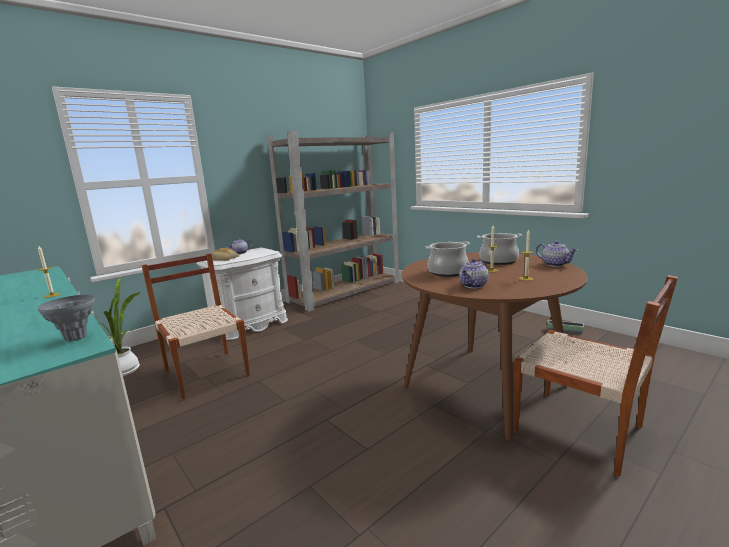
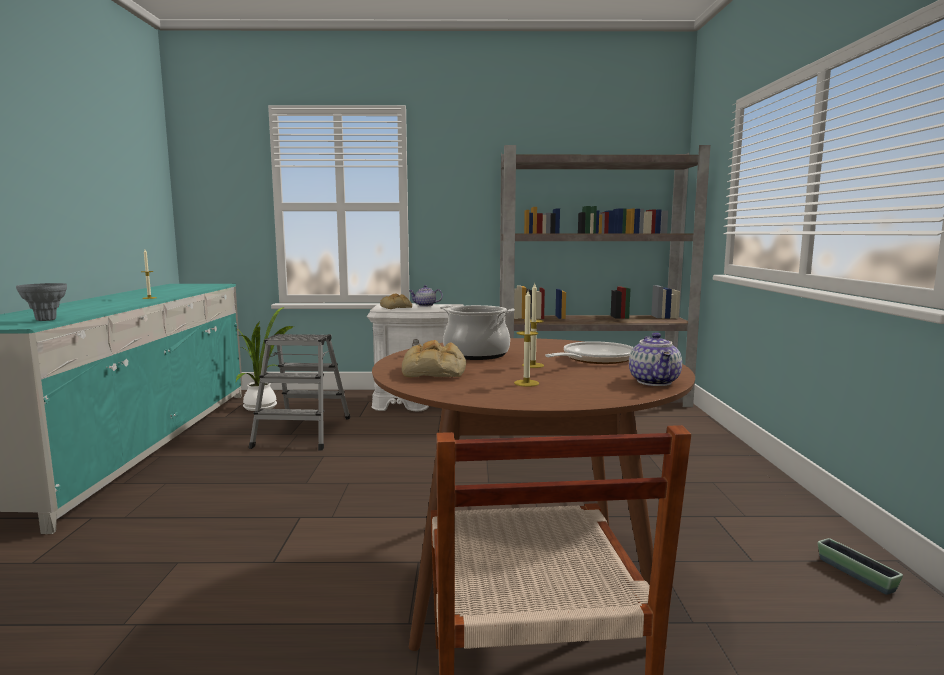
camera: 40 degrees right, 5 degrees down
(206, 373) = (303, 431): chair -> grey step ladder
(474, 286) = (434, 372): teapot -> bread
(498, 261) = (594, 359): cooking pot -> frying pan

